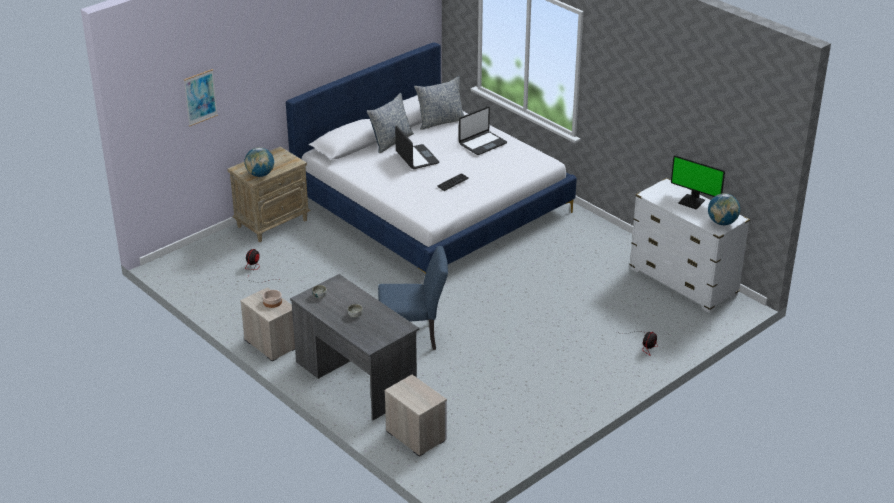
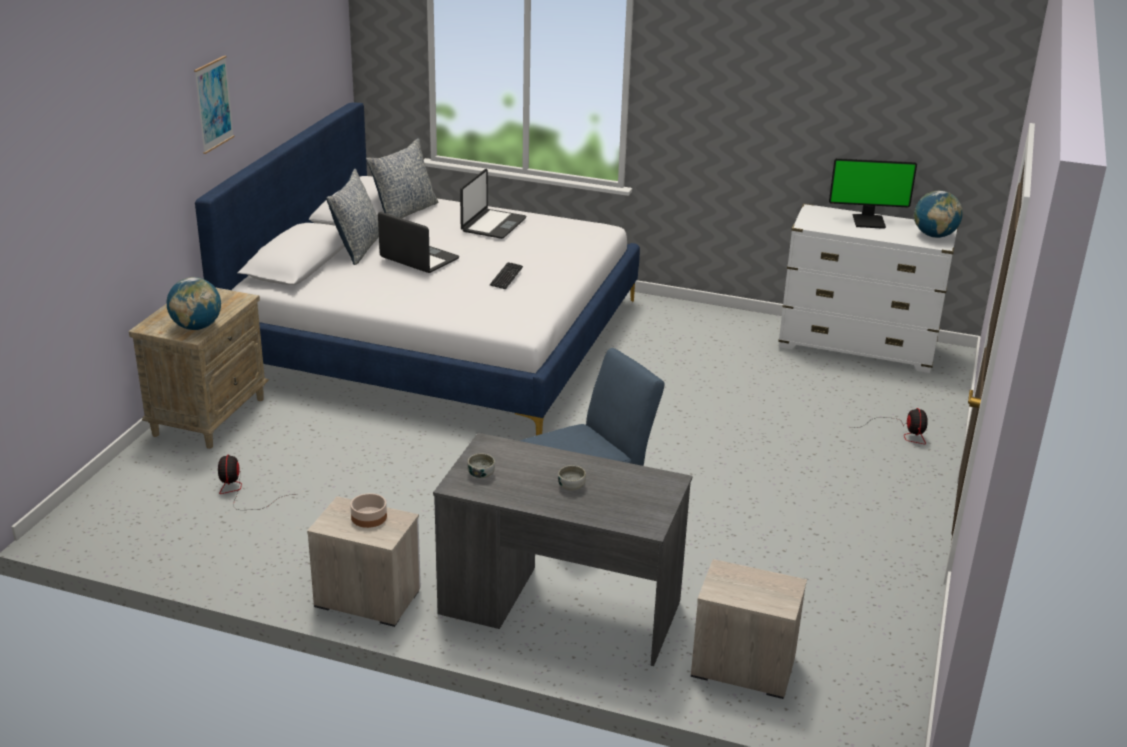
camera: 30 degrees left, 5 degrees down
(200, 97) = (77, 197): picture -> picture (213, 104)

